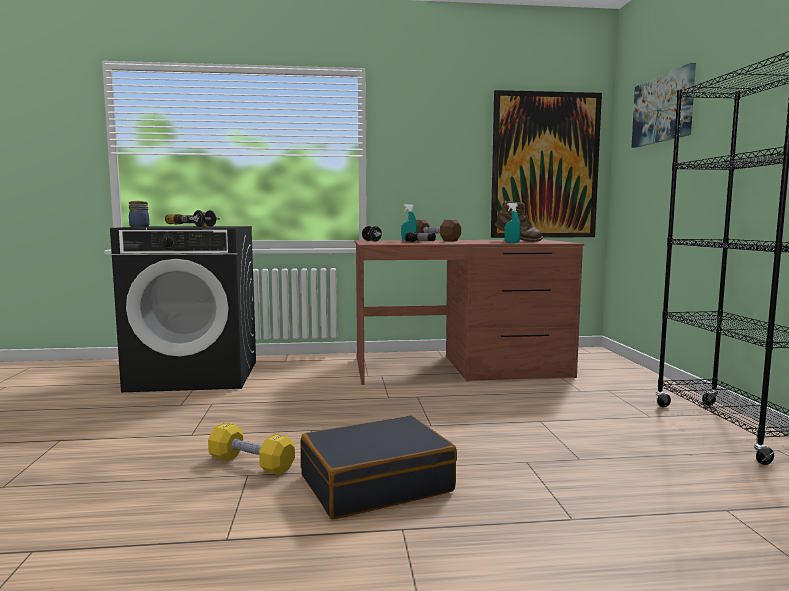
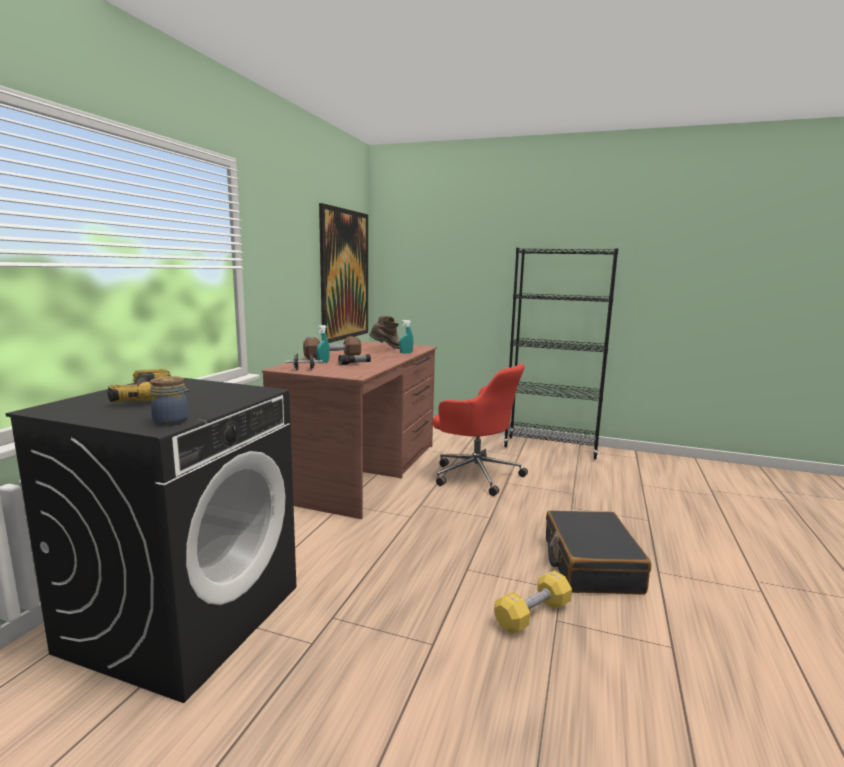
camera: 65 degrees left, 5 degrees up
(205, 226) = (211, 395): black dumbbell -> none
(535, 405) = (475, 474): none -> red office chair
(663, 109) = (439, 242): picture -> none

